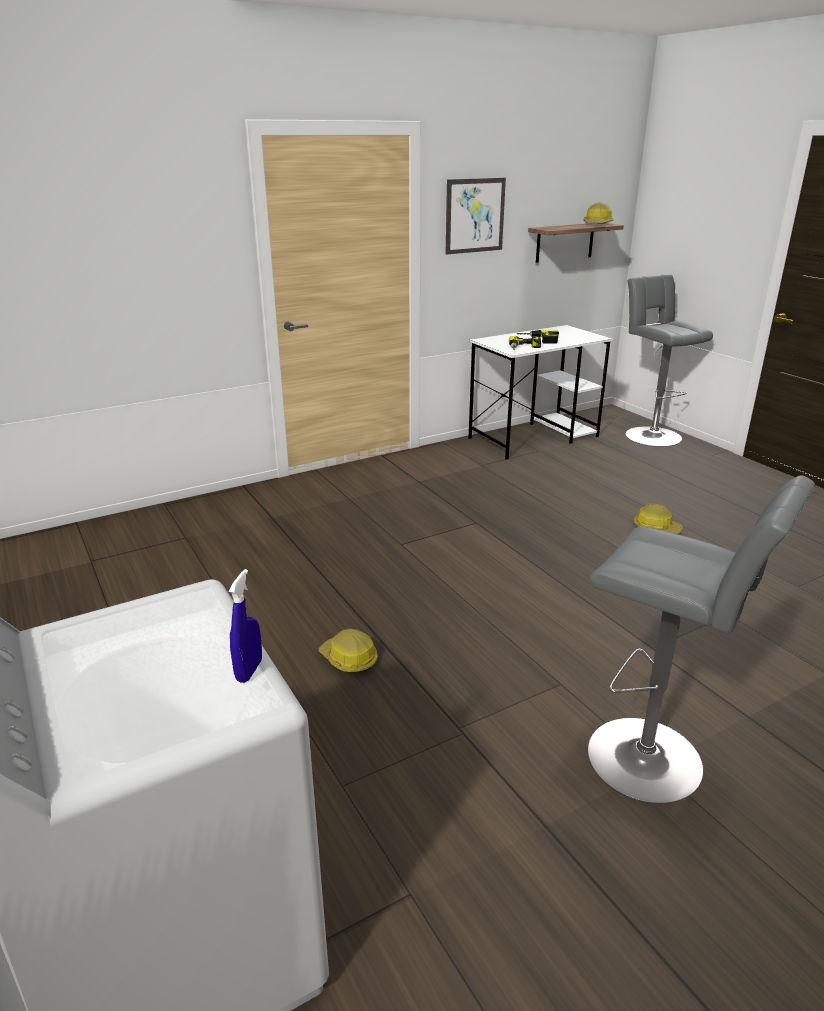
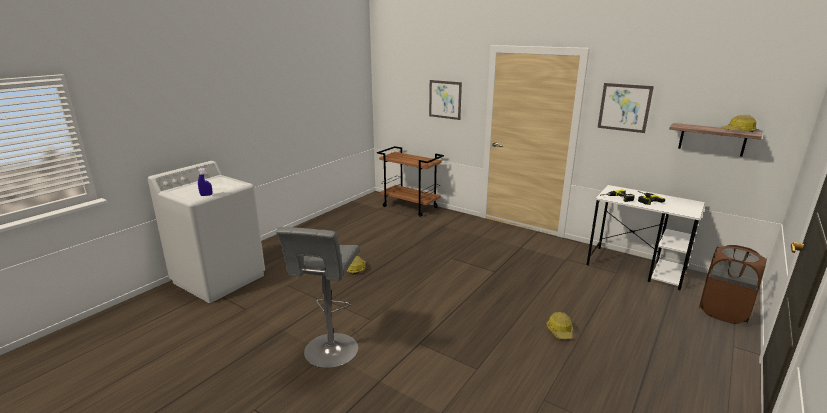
camera: 65 degrees right, 5 degrees down
(140, 525) = (410, 207): none -> brown cart
(155, 255) = (445, 99): none -> picture
(650, 435) = (723, 311): grey stool -> brown laundry basket

